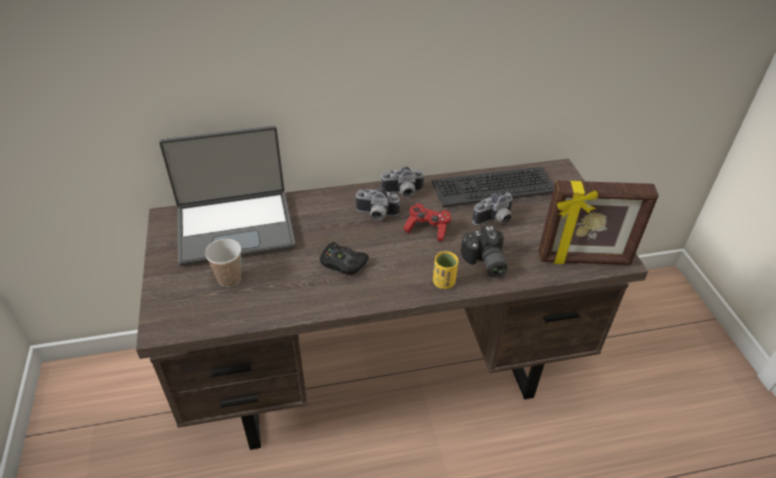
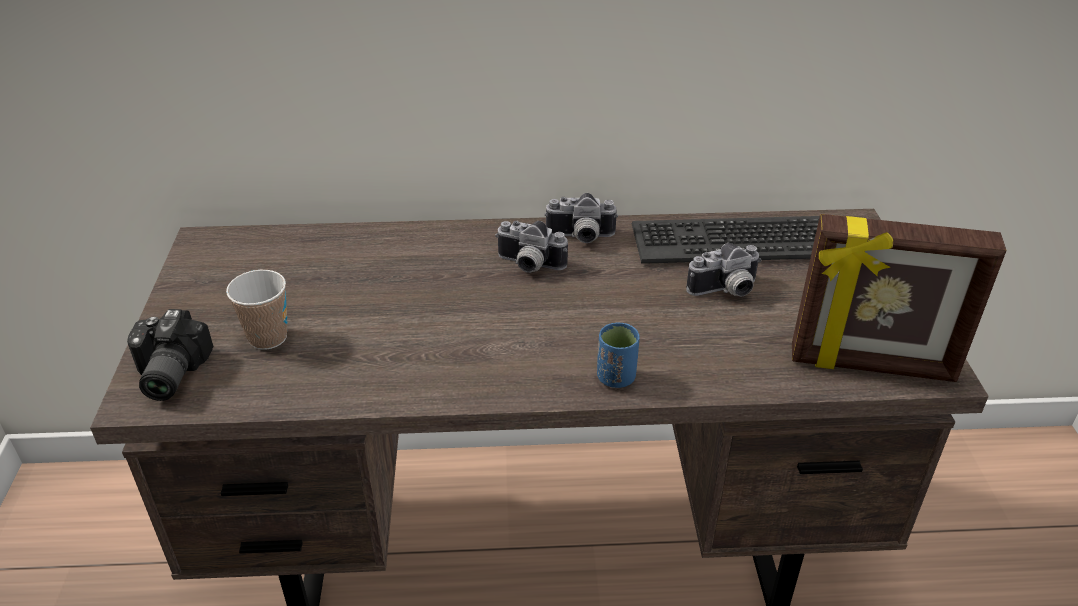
camera: 10 degrees right, 5 degrees down
(235, 227) = (301, 264): laptop -> none
(342, 263) = (454, 332): black game controller -> none
(427, 228) = (608, 293): red game controller -> none
(444, 282) = (616, 378): yellow cup -> blue cup
(484, 263) = (693, 354): camera -> camera (166, 375)

